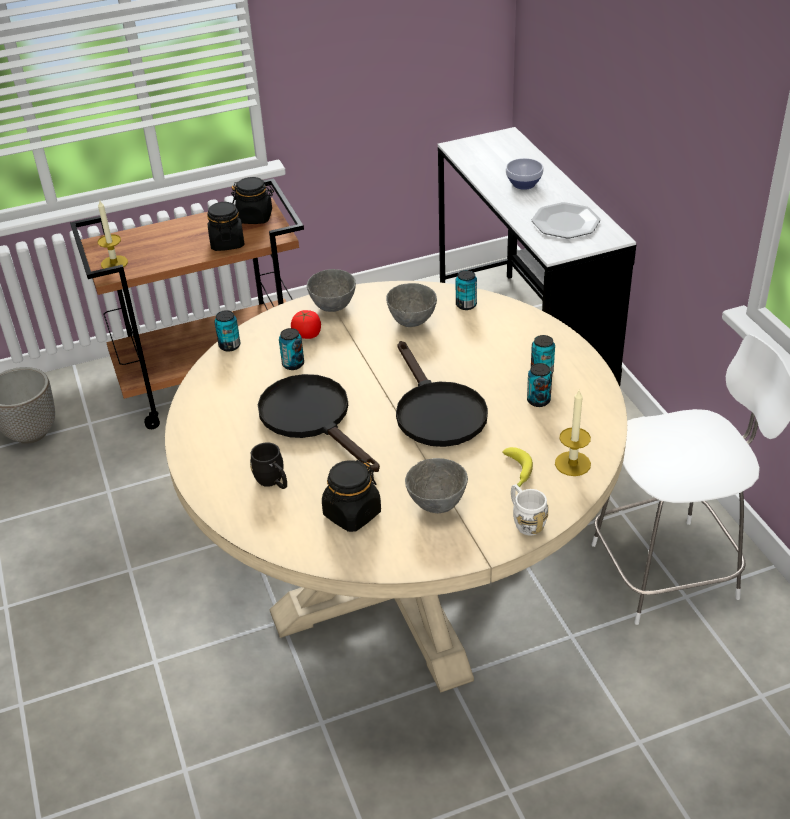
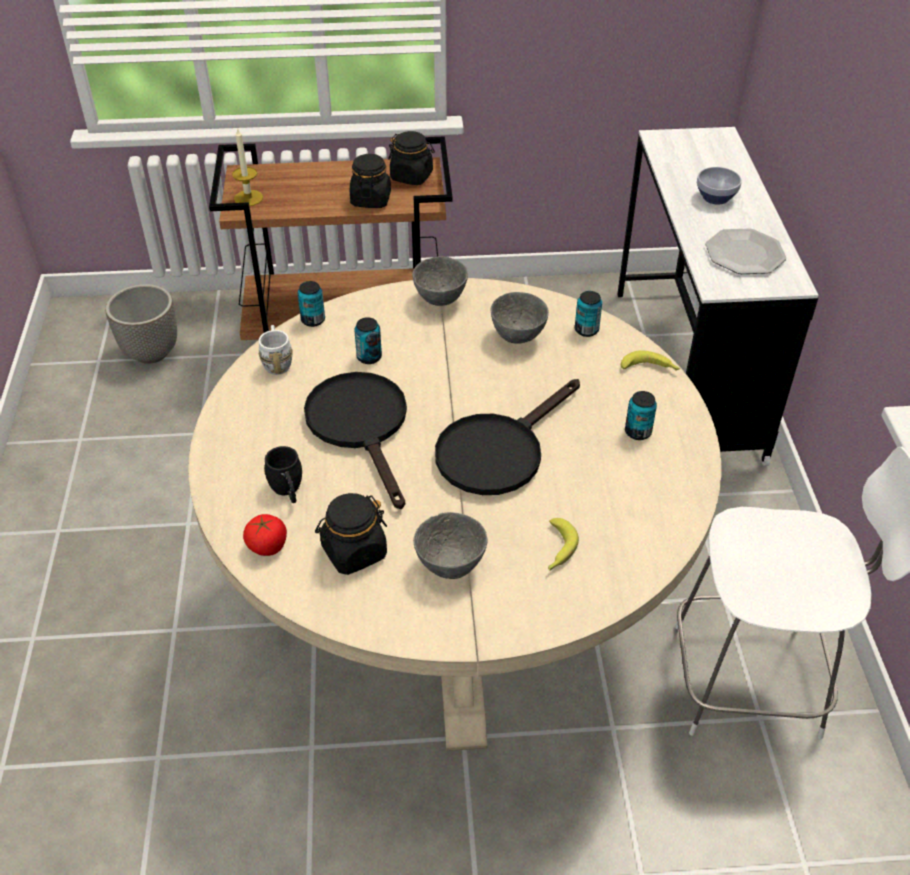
camera: 15 degrees right, 5 degrees up
(307, 335) = (399, 326): tomato -> tomato (267, 546)
(435, 411) = (498, 450): black frying pan -> black frying pan turned 45 degrees clockwise
(525, 521) = (541, 613): white mug -> white mug (277, 361)
(530, 323) = (650, 368): none -> banana
(538, 400) = (619, 467): can -> none
(572, 463) = (625, 556): candle -> none

